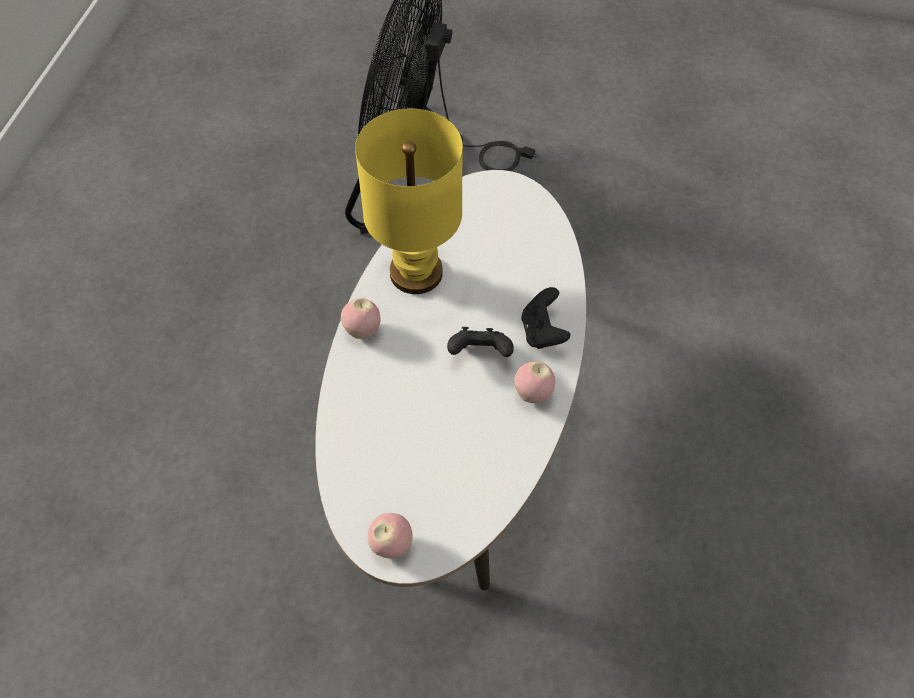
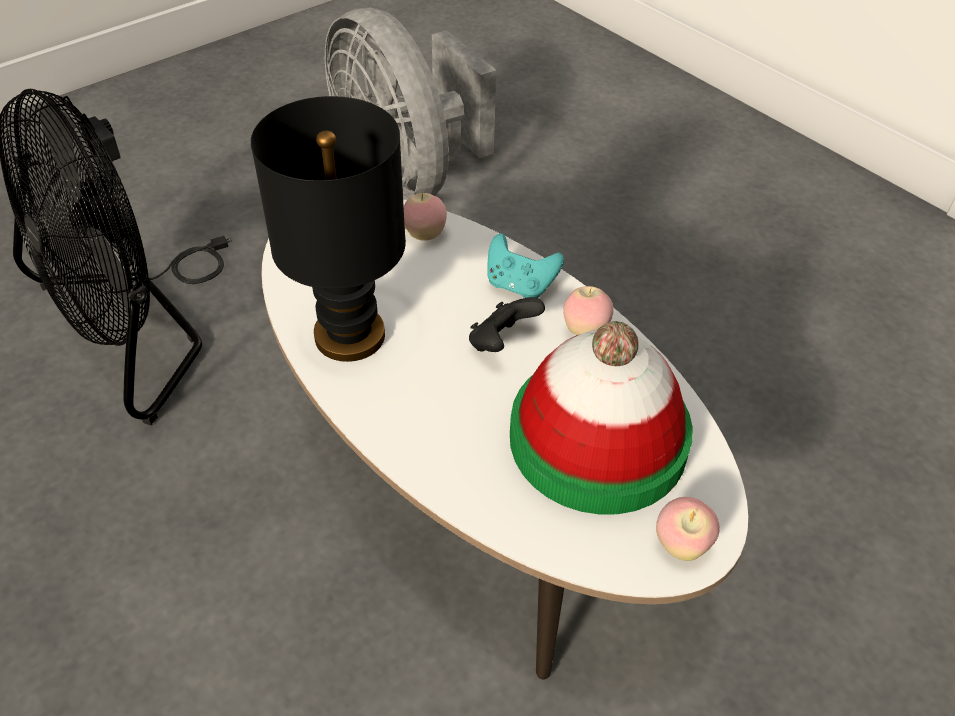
camera: 55 degrees left, 10 degrees down
(362, 330) = (377, 420): apple -> apple (425, 235)
(415, 272) = (347, 336): yellow table lamp -> black table lamp
(441, 454) = (598, 439): none -> hat
(542, 332) = (519, 286): black game controller -> turquoise game controller
(701, 205) = (407, 180): none -> grey fan

